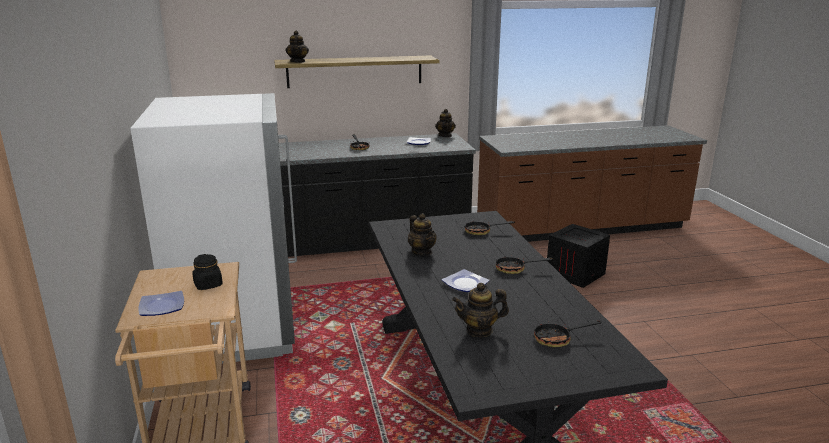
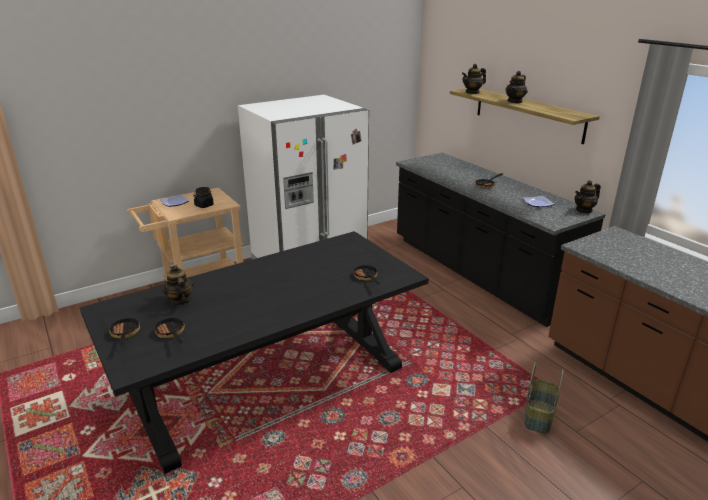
camera: 70 degrees right, 5 degrees up
(422, 252) = (305, 260): teapot -> teapot (515, 101)
(465, 284) = (253, 285): plate -> none
(515, 269) = (292, 302): frying pan -> frying pan (125, 334)
(574, 274) = (538, 416): crate -> basket

